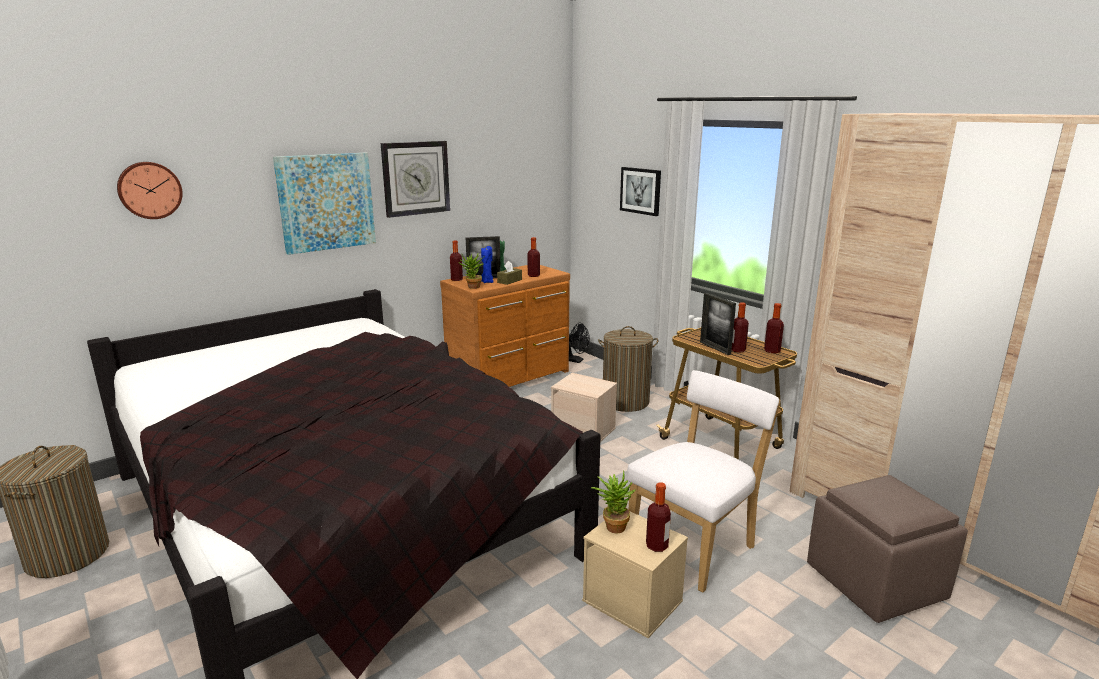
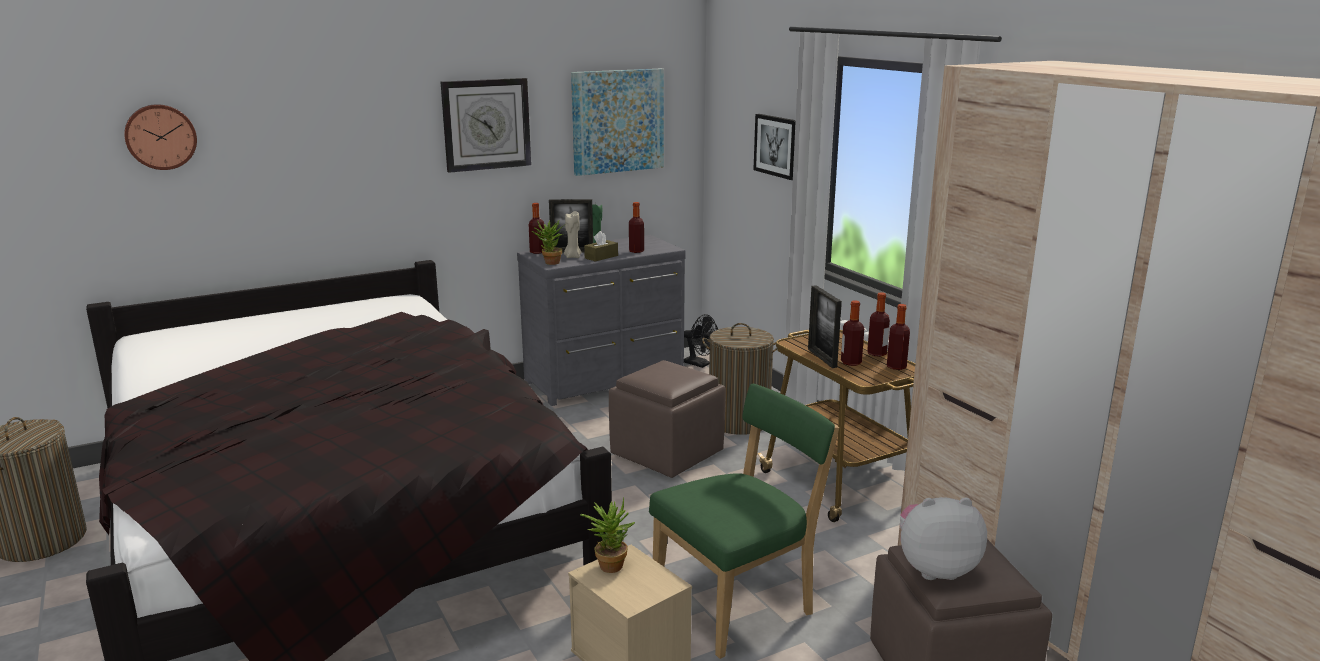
camera: 10 degrees right, 0 degrees up
(326, 202) = (370, 152): picture -> picture (617, 121)
(487, 282) = (572, 257): blue candle -> beige candle
(511, 377) = (607, 380): brown dresser -> grey dresser
(584, 430) = (668, 453): beige storage box -> brown ottoman
(657, 546) = (648, 591): bottle -> bottle (876, 353)
(695, 546) = (739, 604): white chair -> green chair
(875, 504) = (935, 569): none -> plush toy

